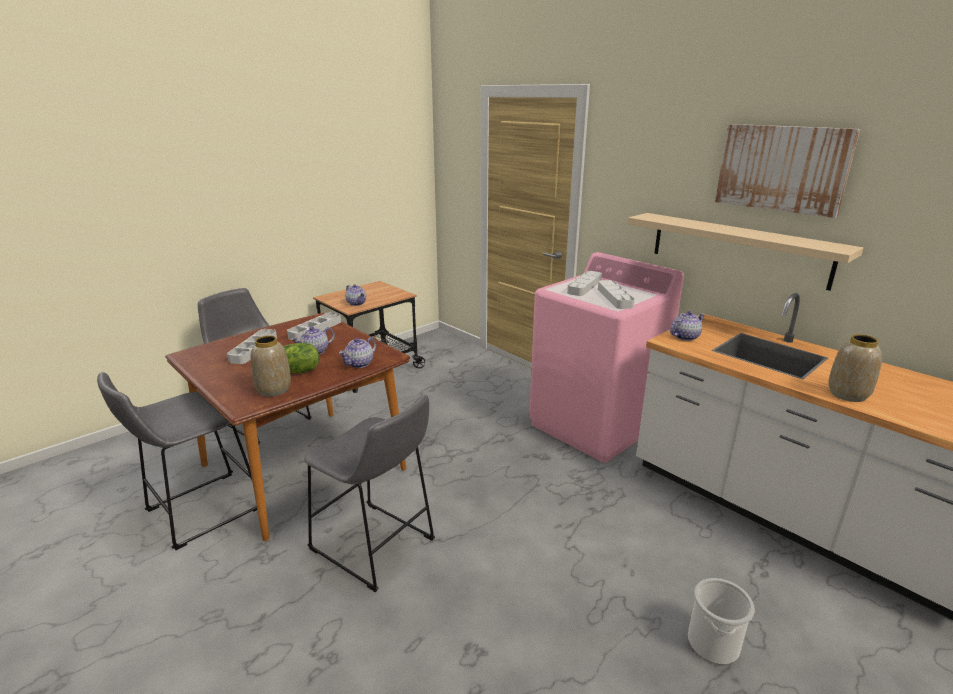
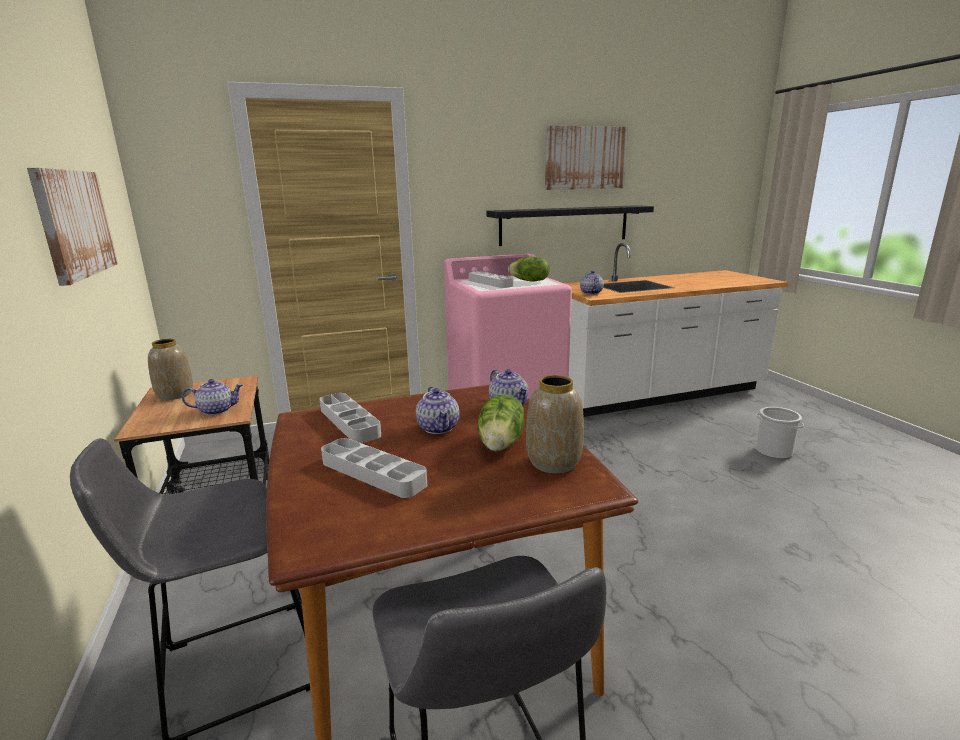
camera: 65 degrees left, 5 degrees down
(339, 183) = (74, 223): none -> picture
(376, 548) = (644, 584): grey stool -> none
(614, 297) = (529, 281): grey tray -> lettuce
(737, 249) = (564, 225): beige shelf -> black shelf
(847, 394) = (699, 286): vase -> vase (175, 395)

